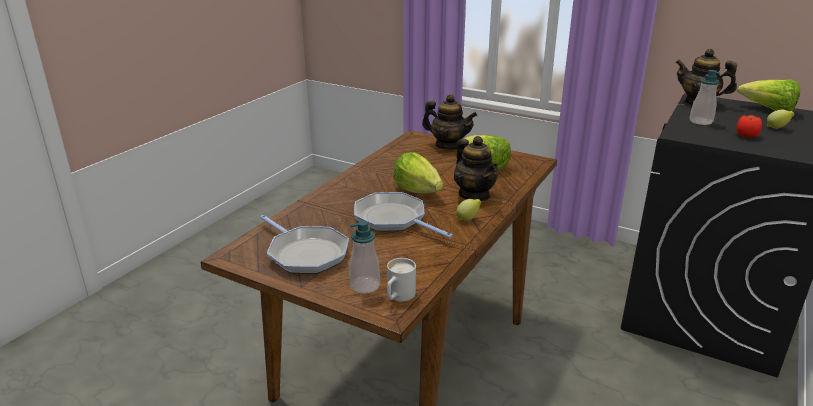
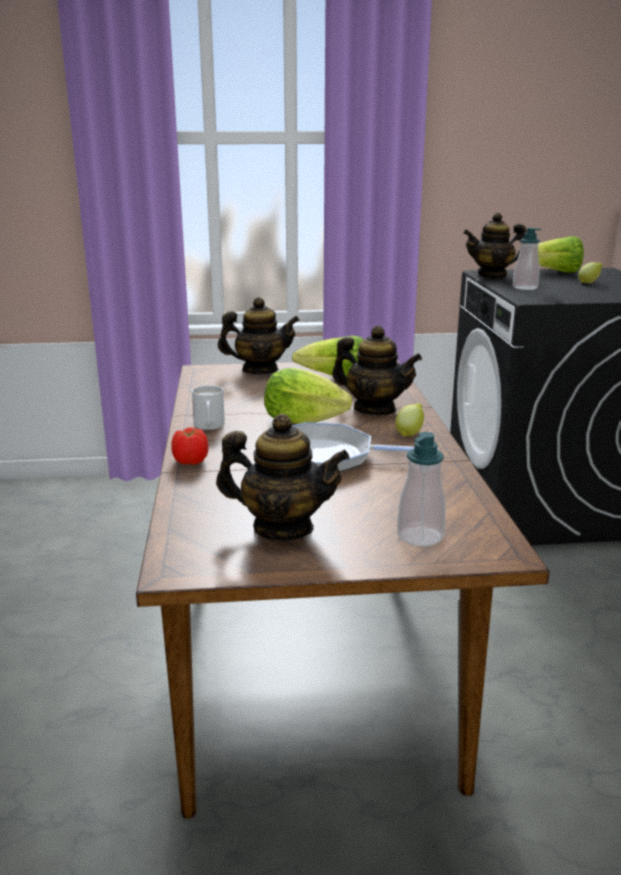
camera: 35 degrees left, 5 degrees down
(305, 253) = (283, 528): frying pan -> teapot
(398, 296) = (477, 533): white mug -> white mug (209, 427)
(746, 136) = (580, 291): tomato -> tomato (190, 461)

